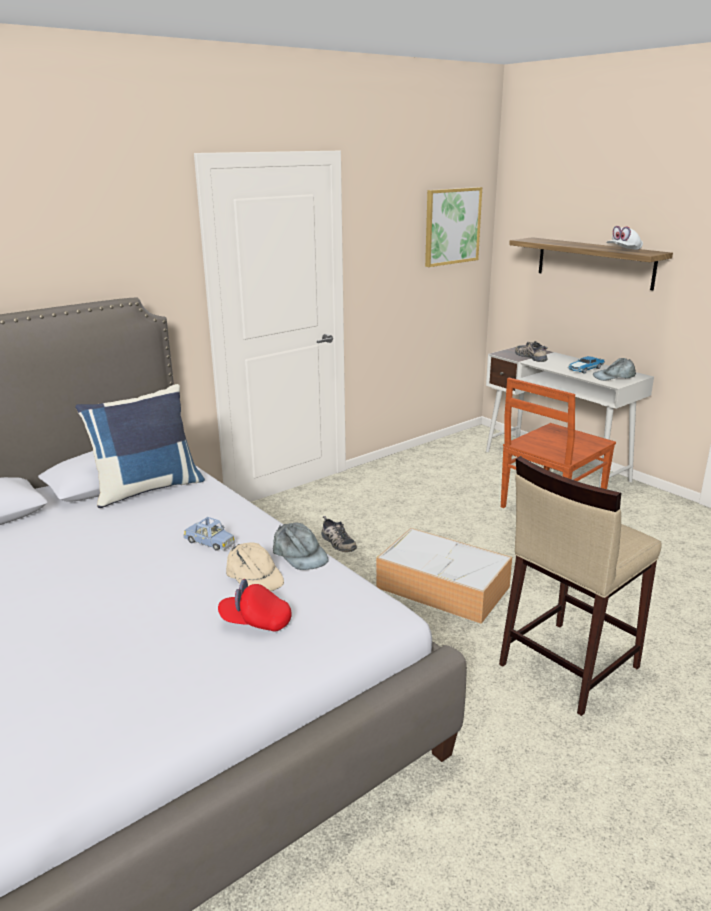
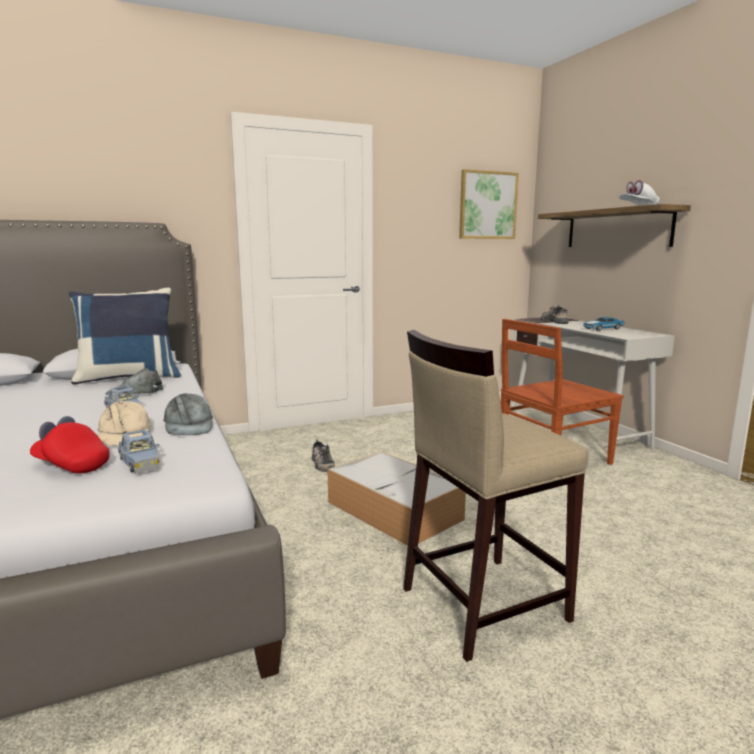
camera: 15 degrees right, 10 degrees down
(312, 609) = (140, 462): none -> blue toy car
(614, 376) = (629, 333): grey cap -> grey cap (135, 391)

